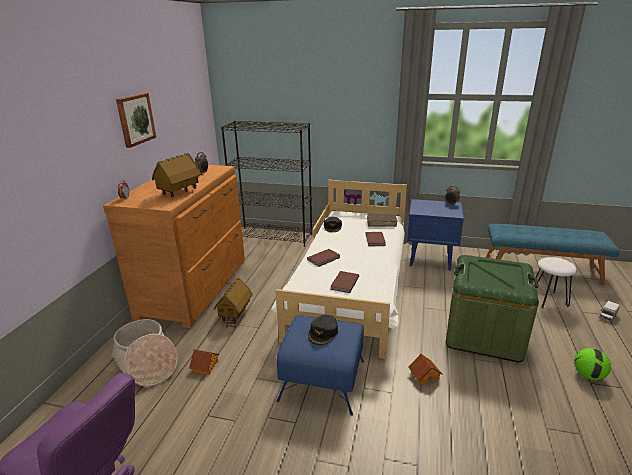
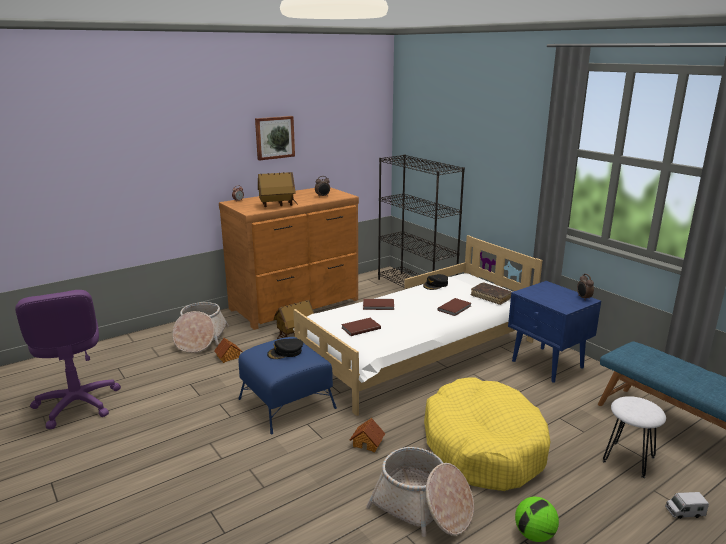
camera: 40 degrees right, 5 degrees down
(483, 334) = (483, 446): green storage box -> yellow dog bed
(522, 400) = (422, 507): none -> basket

